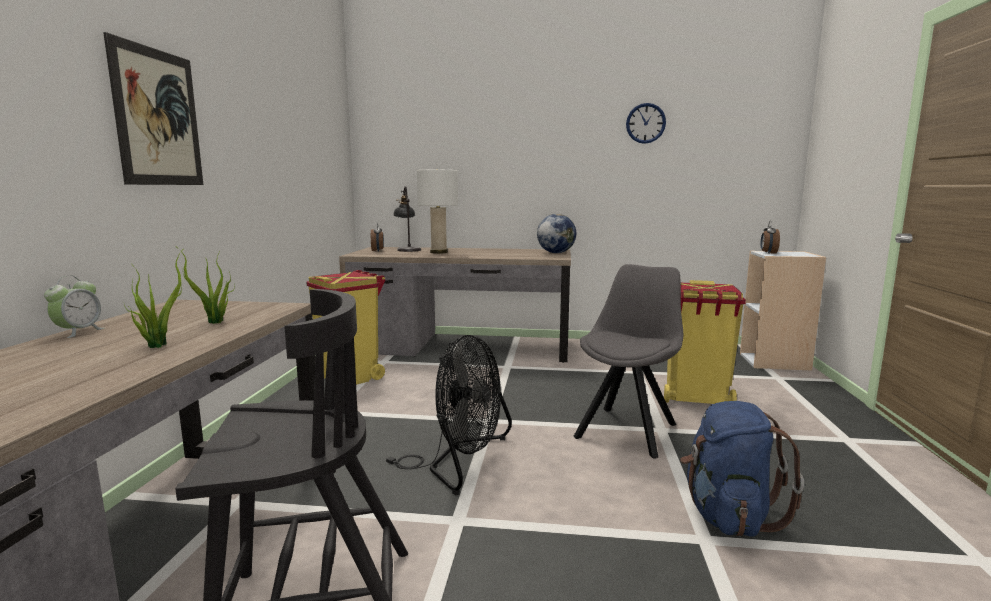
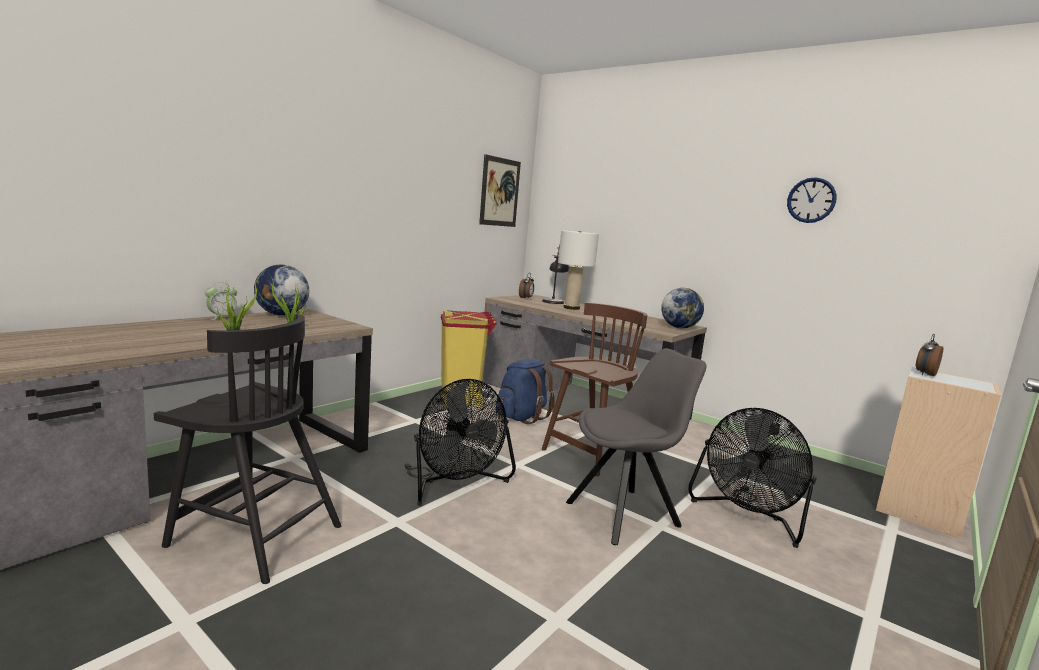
camera: 30 degrees right, 0 degrees up
(158, 118) = (317, 182): picture -> picture (500, 192)
(158, 312) = (281, 314): none -> globe
(535, 388) = (593, 452): none -> brown chair
(696, 398) = (745, 514): yellow trash can -> black fan
(728, 515) = (608, 614): blue backpack -> blue backpack (522, 417)

